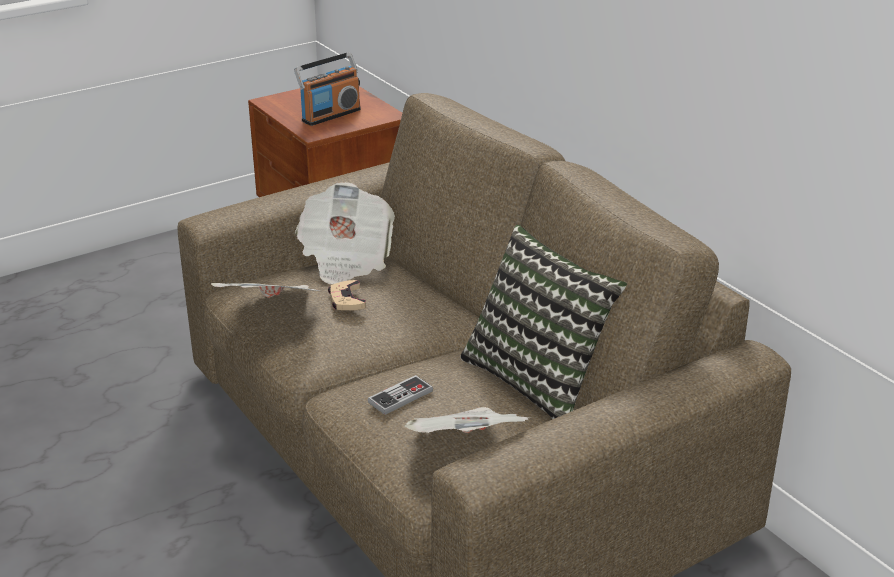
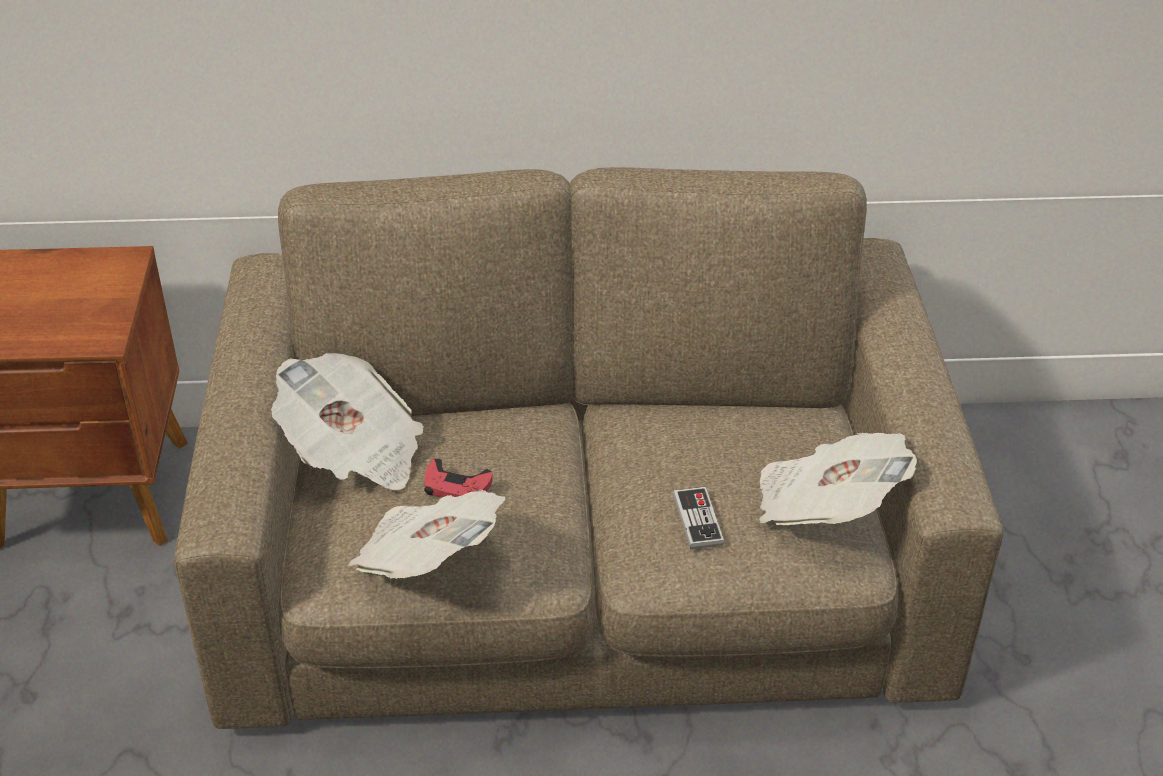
camera: 60 degrees left, 10 degrees up
(330, 115) = (63, 306): radio -> none
(346, 300) = (456, 486): beige game controller -> red game controller
(539, 380) = (717, 411): pillow -> none

